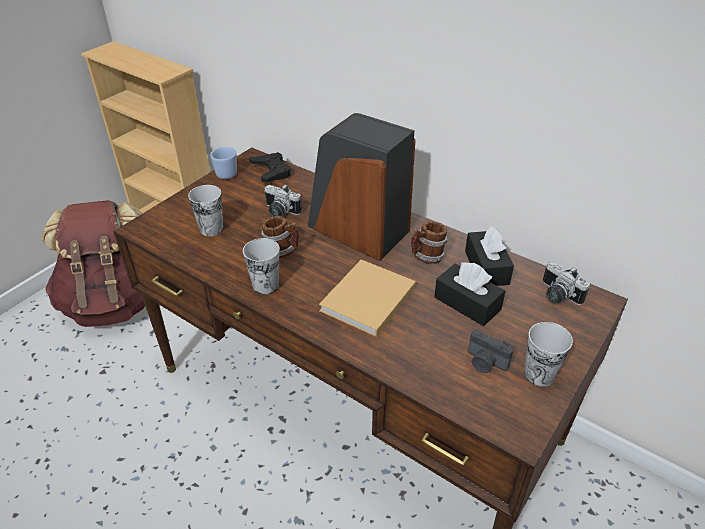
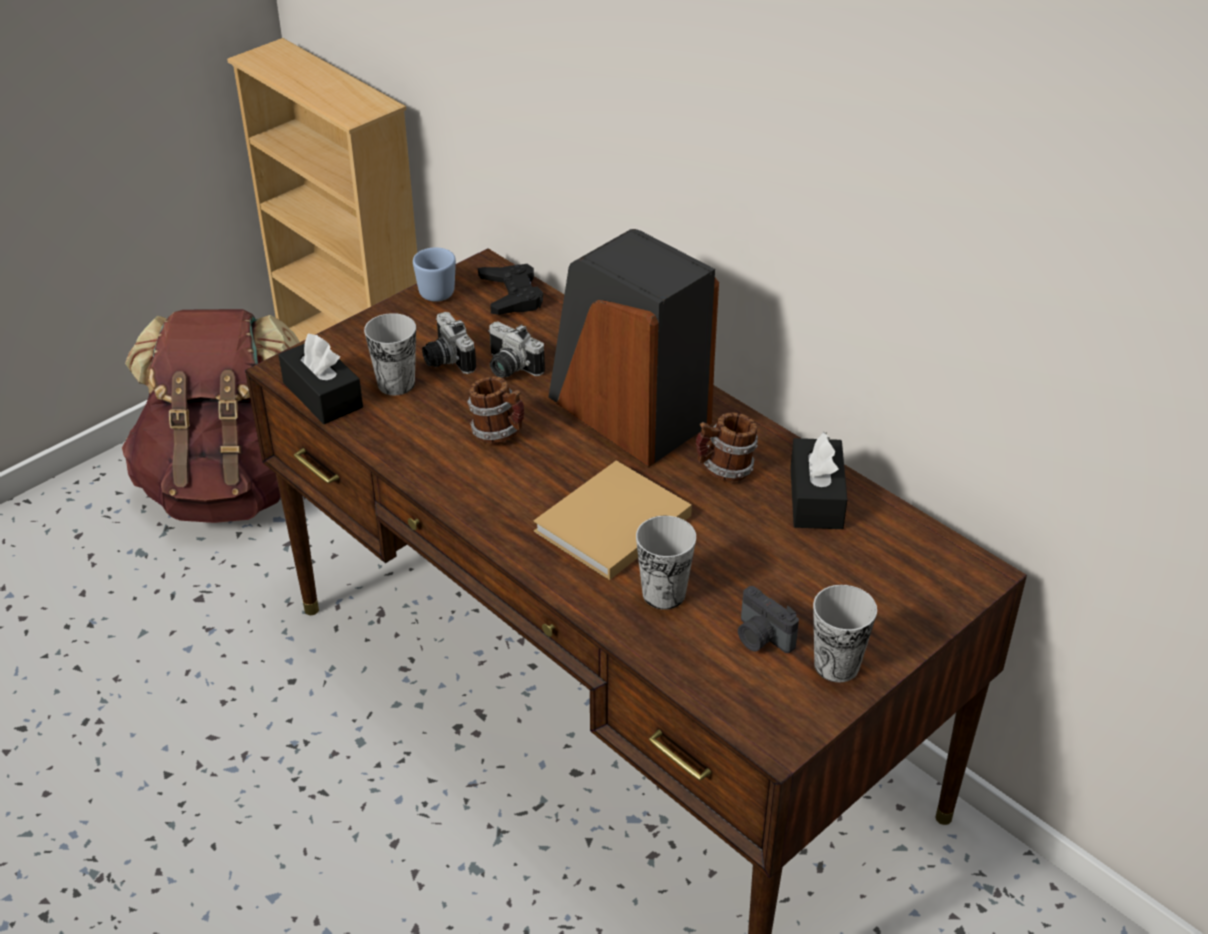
camera: 10 degrees right, 0 degrees up
(265, 286) = (462, 483): cup -> cup (664, 594)
(467, 303) = (765, 549): black tissue box -> black tissue box (322, 395)
(557, 295) = (912, 555): camera -> camera (445, 360)

